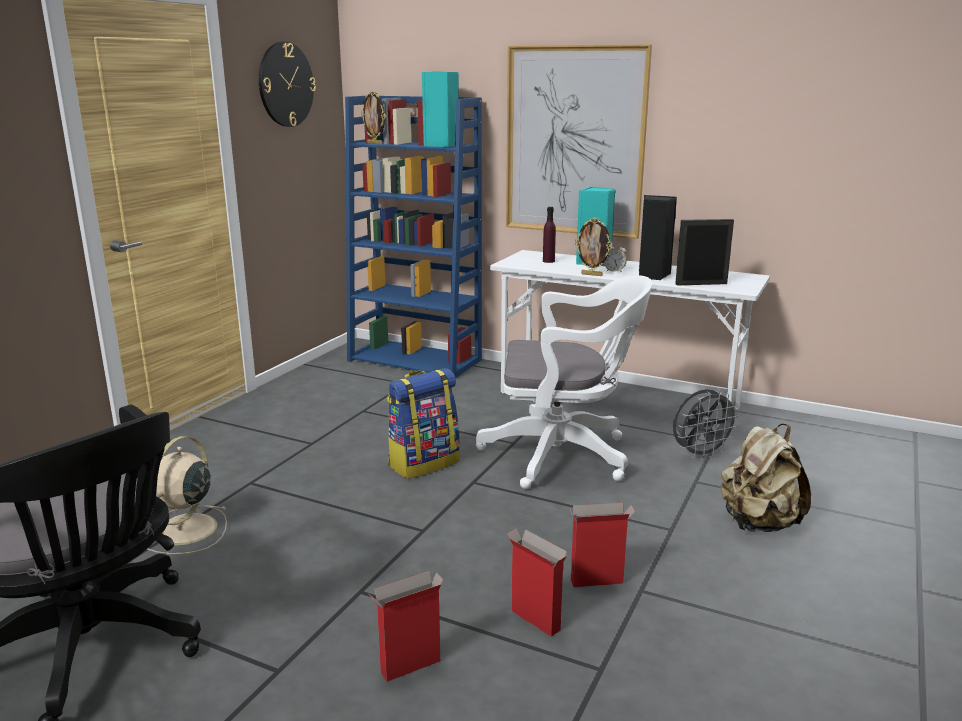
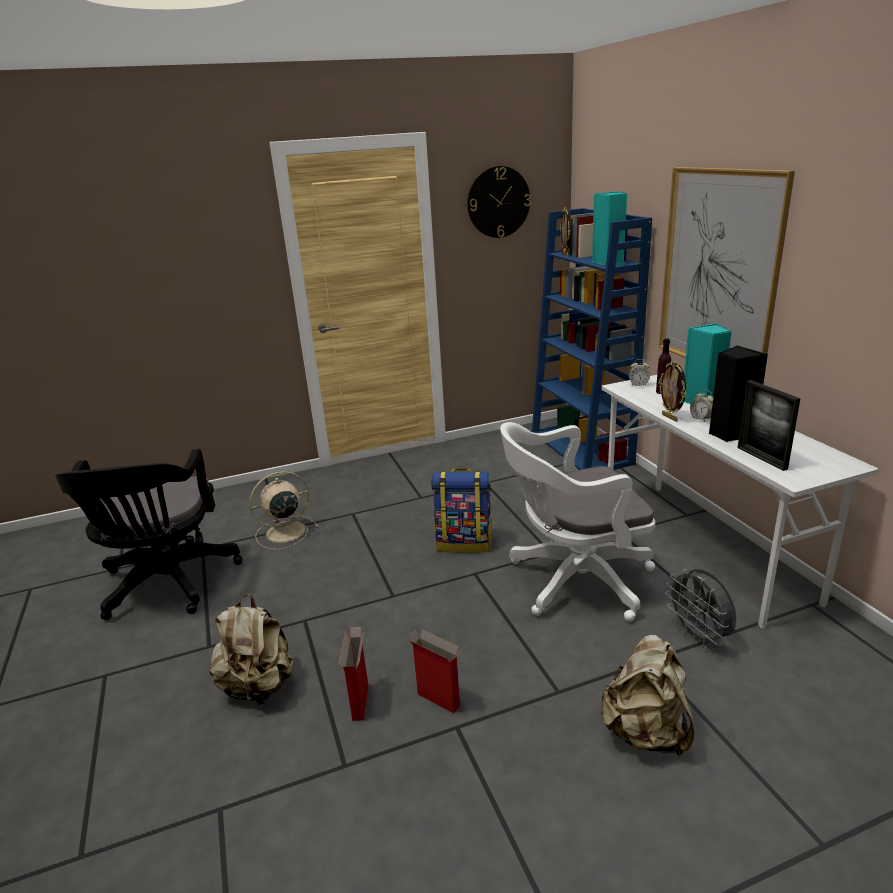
camera: 45 degrees right, 5 degrees up
(409, 667) = (259, 686): cardboard box -> beige backpack
(520, 260) = (638, 385): none -> alarm clock
(564, 455) = (573, 581): white office chair -> white office chair turned 120 degrees clockwise
(700, 454) = (699, 636): grey fan -> grey fan turned 45 degrees clockwise
(701, 284) = (761, 458): picture frame -> picture frame turned 150 degrees counterclockwise

